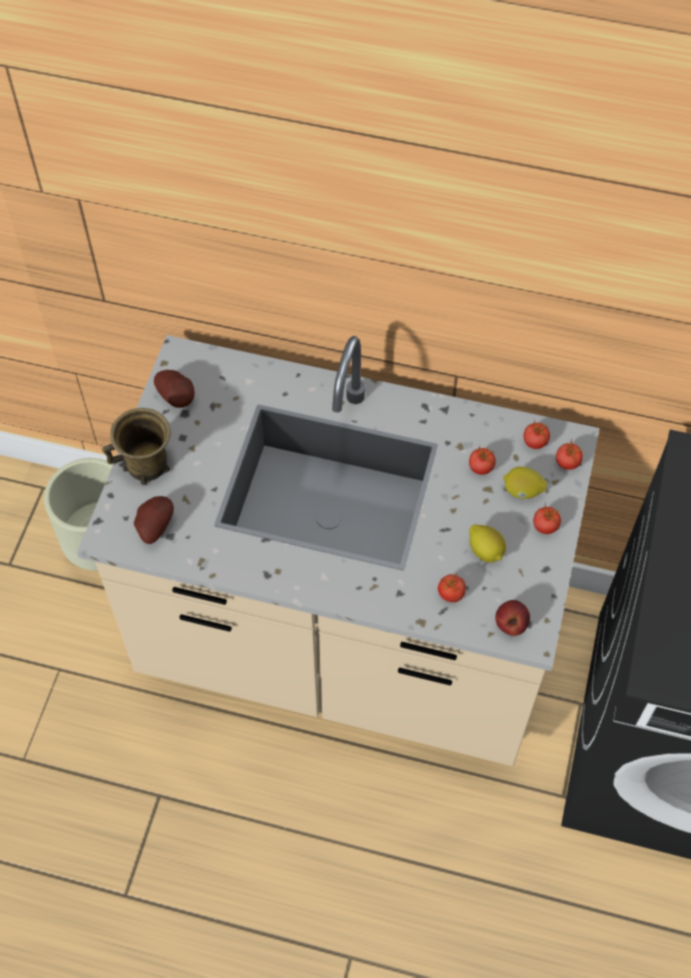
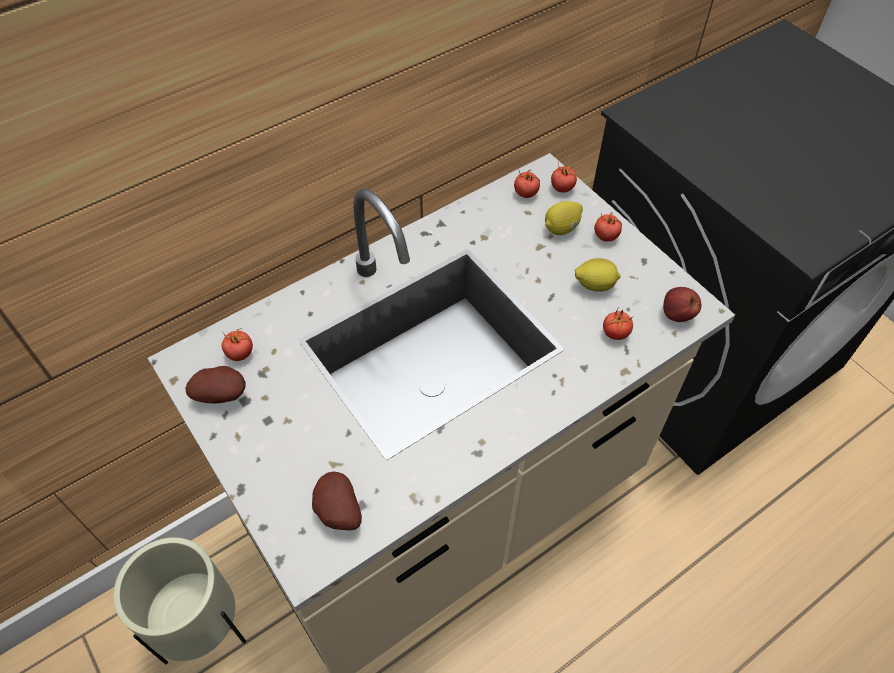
camera: 50 degrees left, 5 degrees down
(147, 465) = (265, 470): brown mug -> none
(481, 468) = (516, 238): tomato -> tomato (240, 353)

